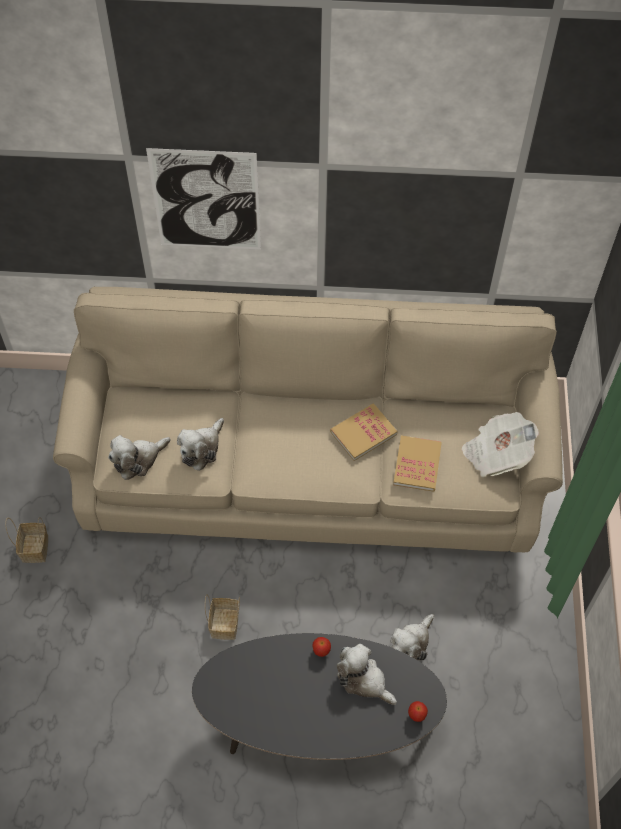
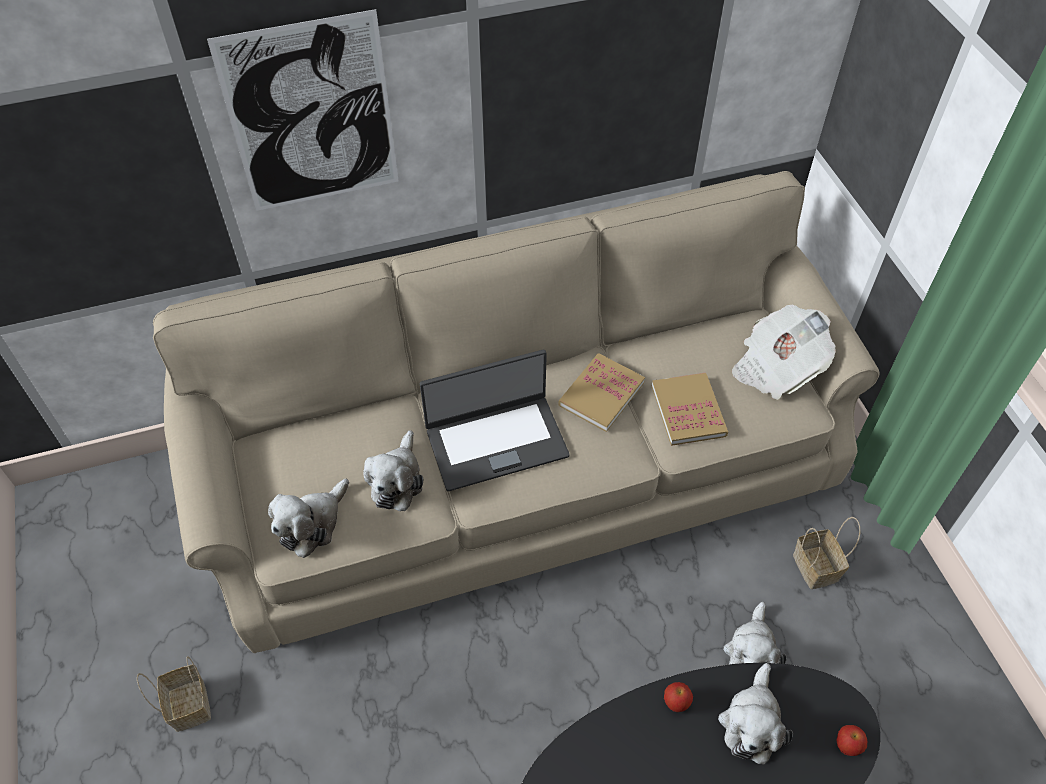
camera: 20 degrees left, 5 degrees down
(225, 625) = (501, 716): basket -> basket (817, 568)
(277, 443) = (496, 441): none -> laptop
(363, 680) = (752, 723): plush toy -> plush toy turned 90 degrees counterclockwise

